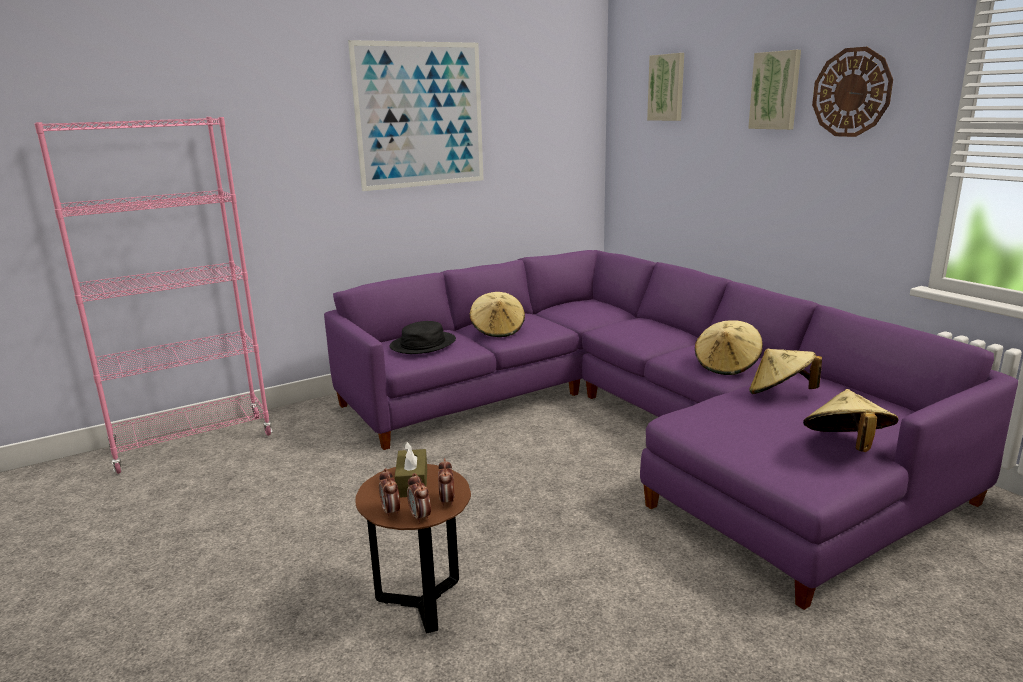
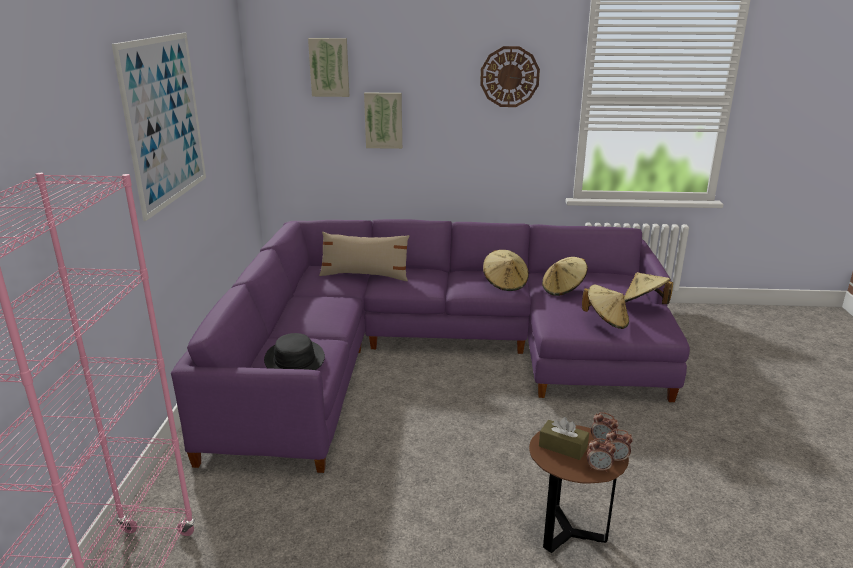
camera: 55 degrees left, 5 degrees up
(498, 330) = (315, 321): beige hat -> beige hat (606, 321)
(612, 316) = (365, 275): none -> beige pillow
(776, 90) = (446, 73): picture -> picture (383, 120)

